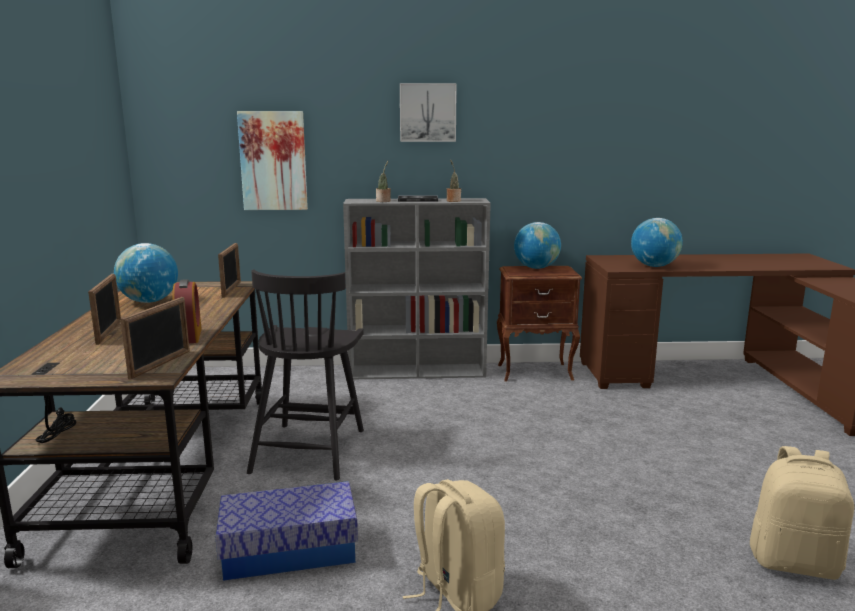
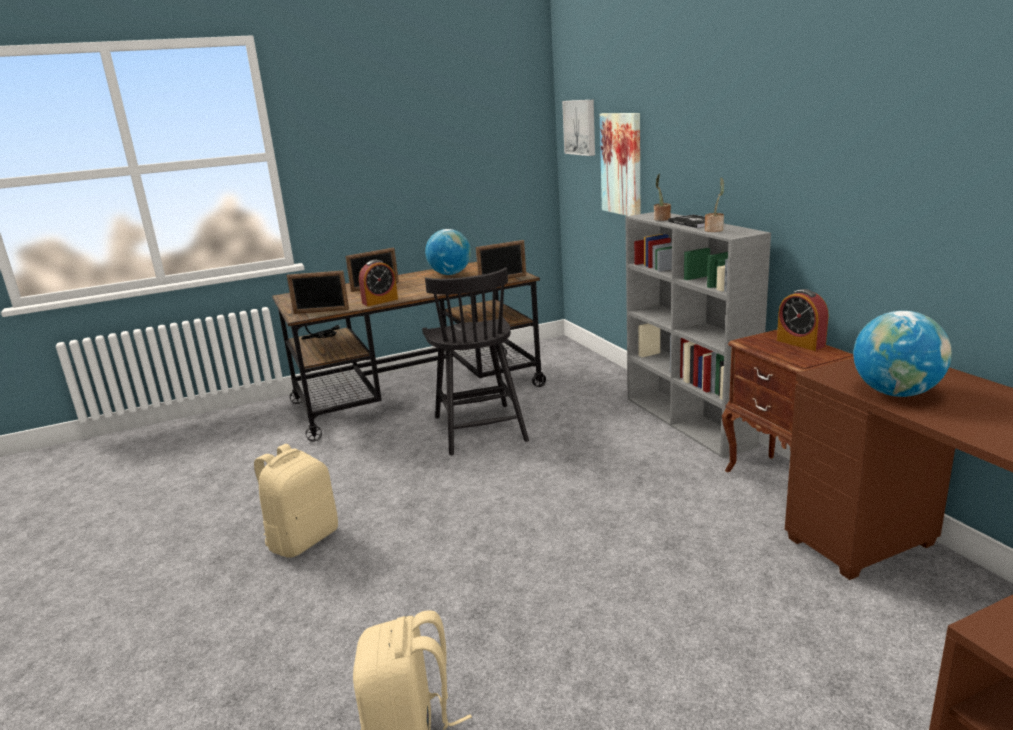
camera: 70 degrees right, 5 degrees up
(289, 550) = (336, 465): storage box -> none
(309, 448) = (479, 427): black chair -> black chair turned 90 degrees counterclockwise
(427, 112) = (728, 114): picture -> picture (581, 127)
(536, 268) = (800, 343): globe -> alarm clock

